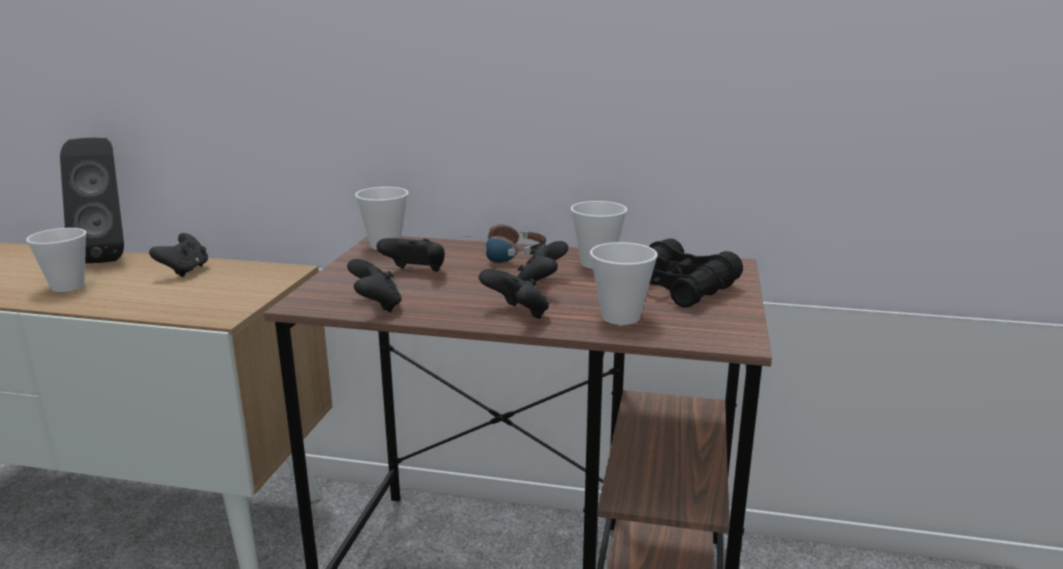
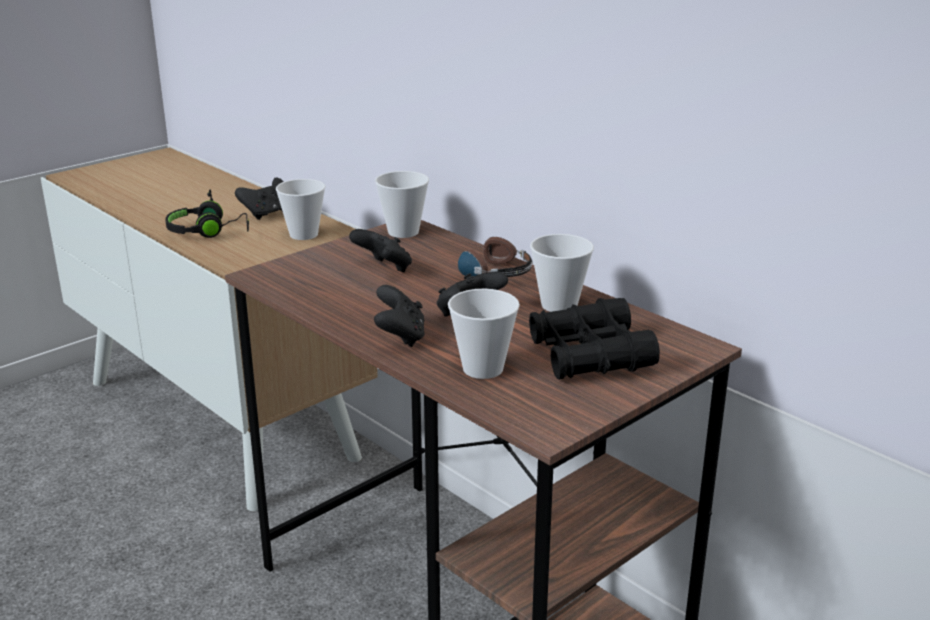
camera: 35 degrees right, 5 degrees up
(68, 286) = (175, 207): cup -> cup (304, 234)
(109, 256) = (232, 185): black speaker -> none
(140, 297) = (208, 232): none -> black headphones
(376, 306) = (307, 293): black game controller -> none

